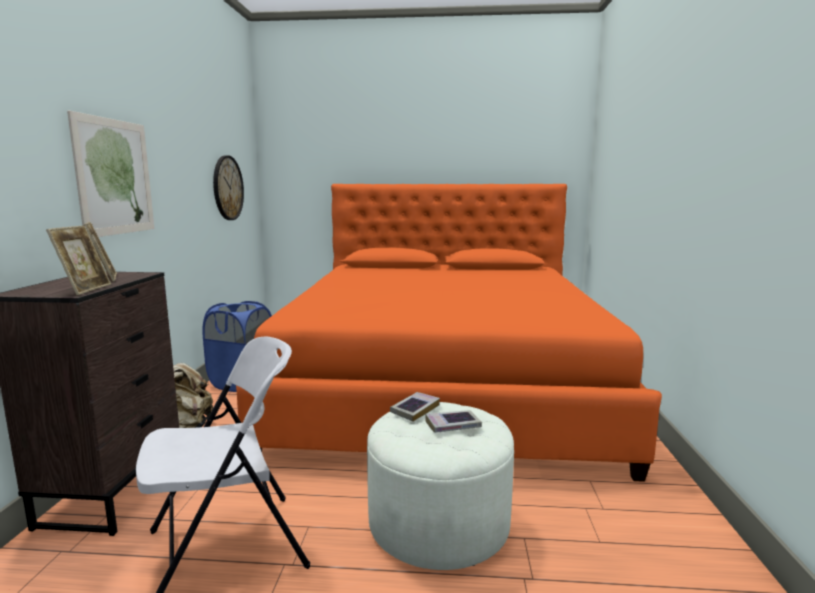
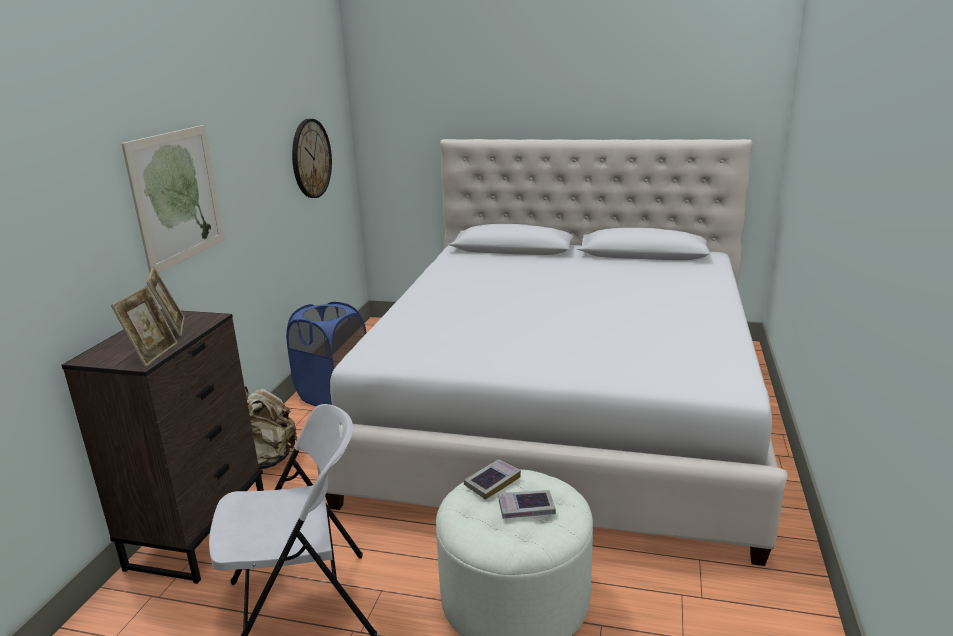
camera: 10 degrees right, 10 degrees up
(443, 384) = (564, 409): orange bed -> white bed

